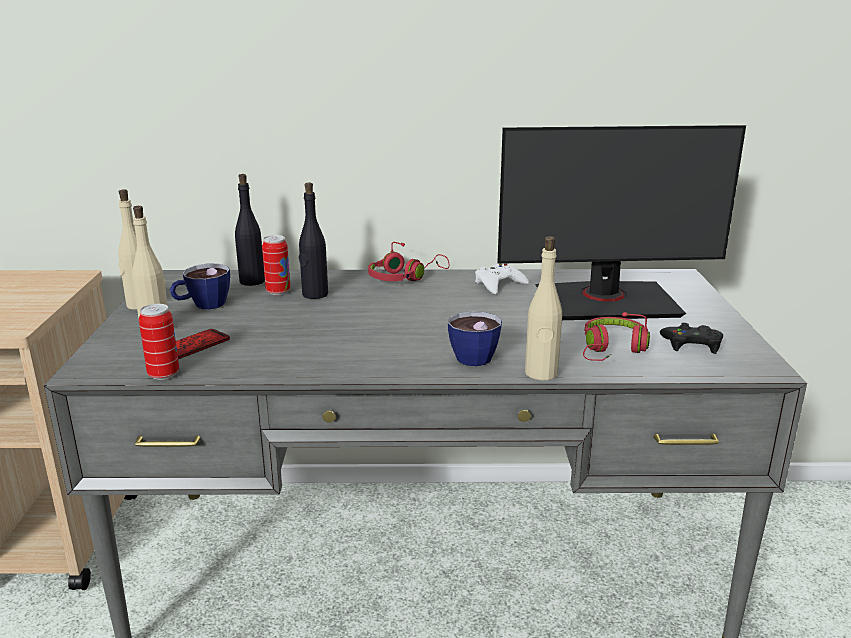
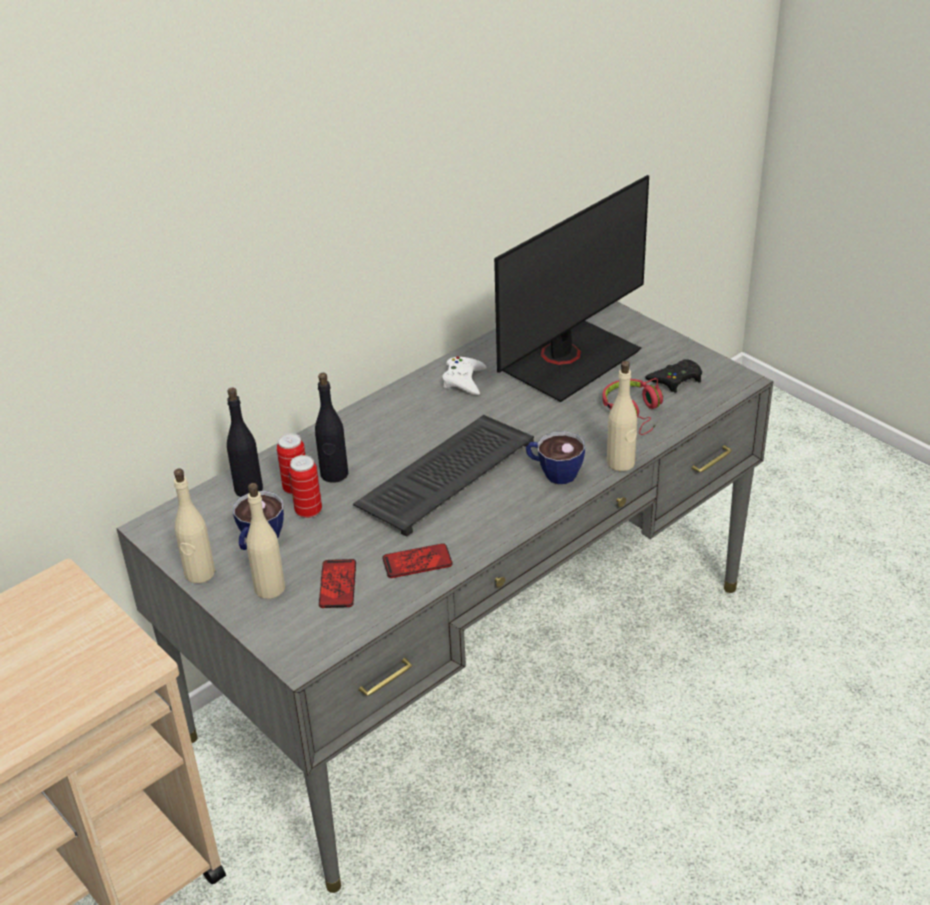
camera: 40 degrees left, 15 degrees up
(163, 374) = (368, 623): can -> can (308, 511)
(266, 358) = (417, 562): none -> phone
(387, 323) = (446, 474): none -> keyboard
(404, 277) = (375, 412): red headphones -> none

